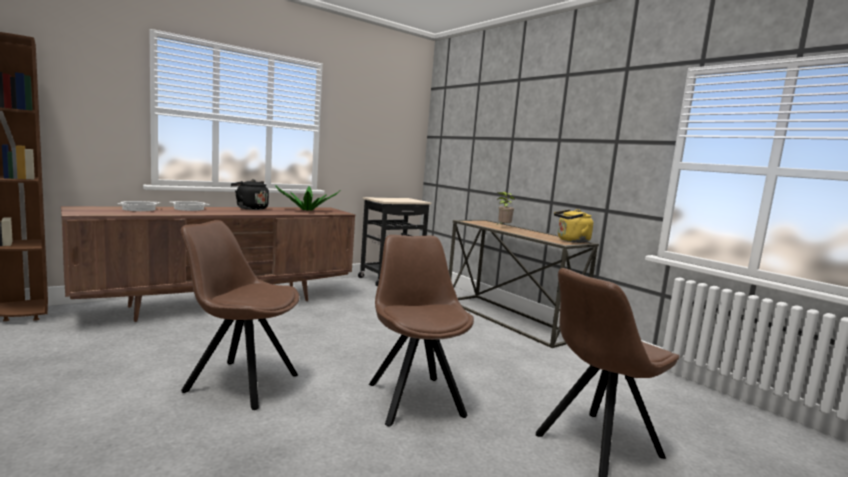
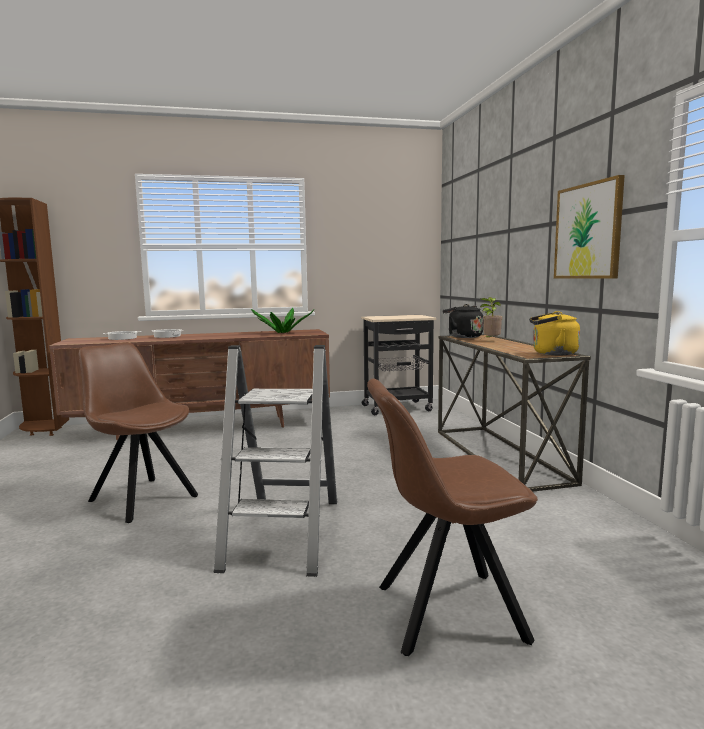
camera: 25 degrees right, 0 degrees up
(250, 208) = (227, 333): black kettle -> black kettle (463, 336)
(414, 399) = (284, 531): brown chair -> grey step ladder
(599, 151) = (588, 231): none -> picture

